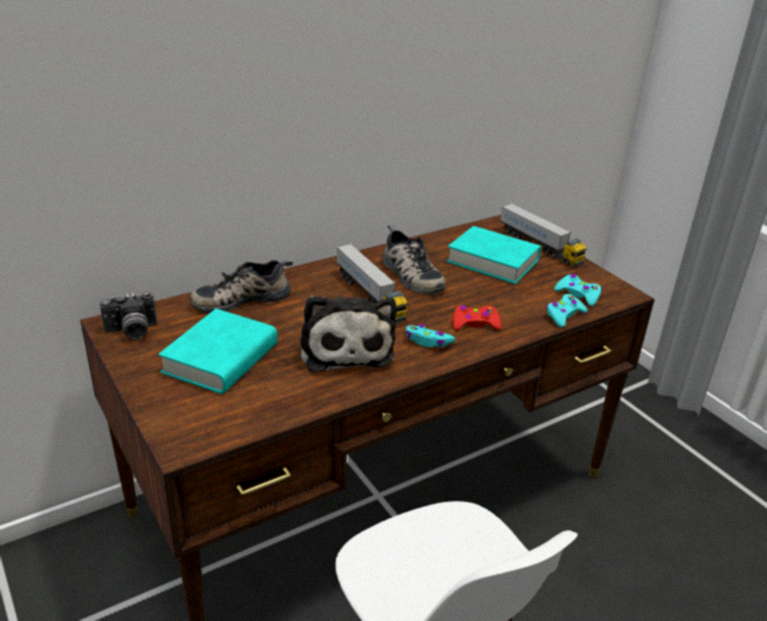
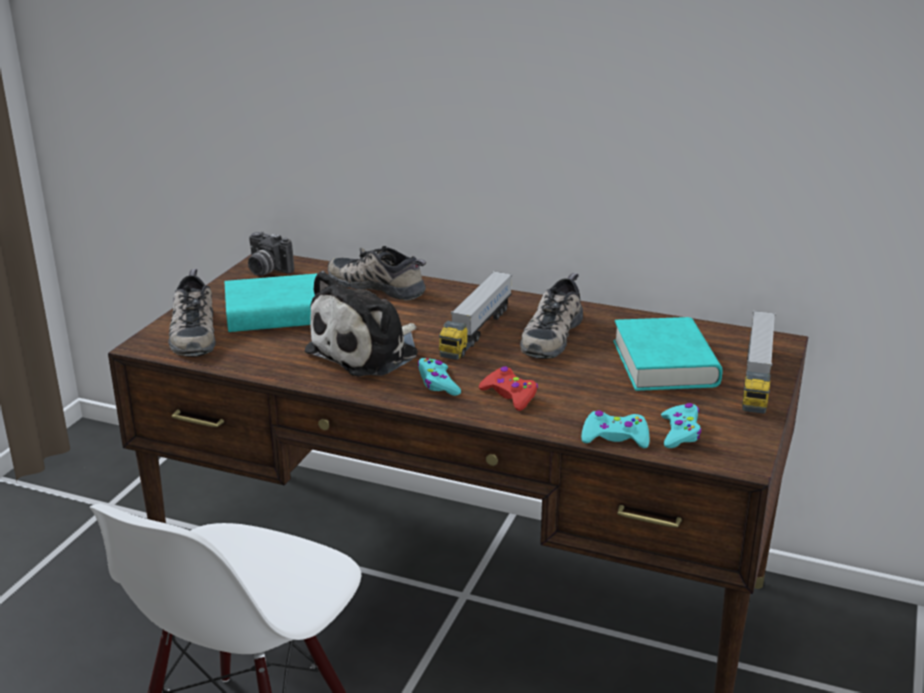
camera: 55 degrees right, 5 degrees down
(193, 412) = (192, 332): none -> shoe

